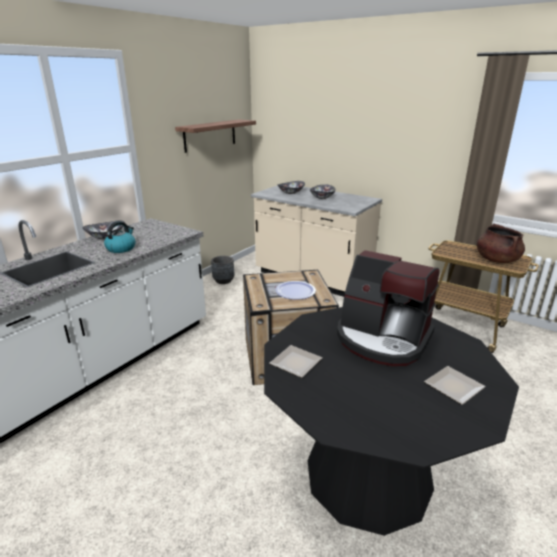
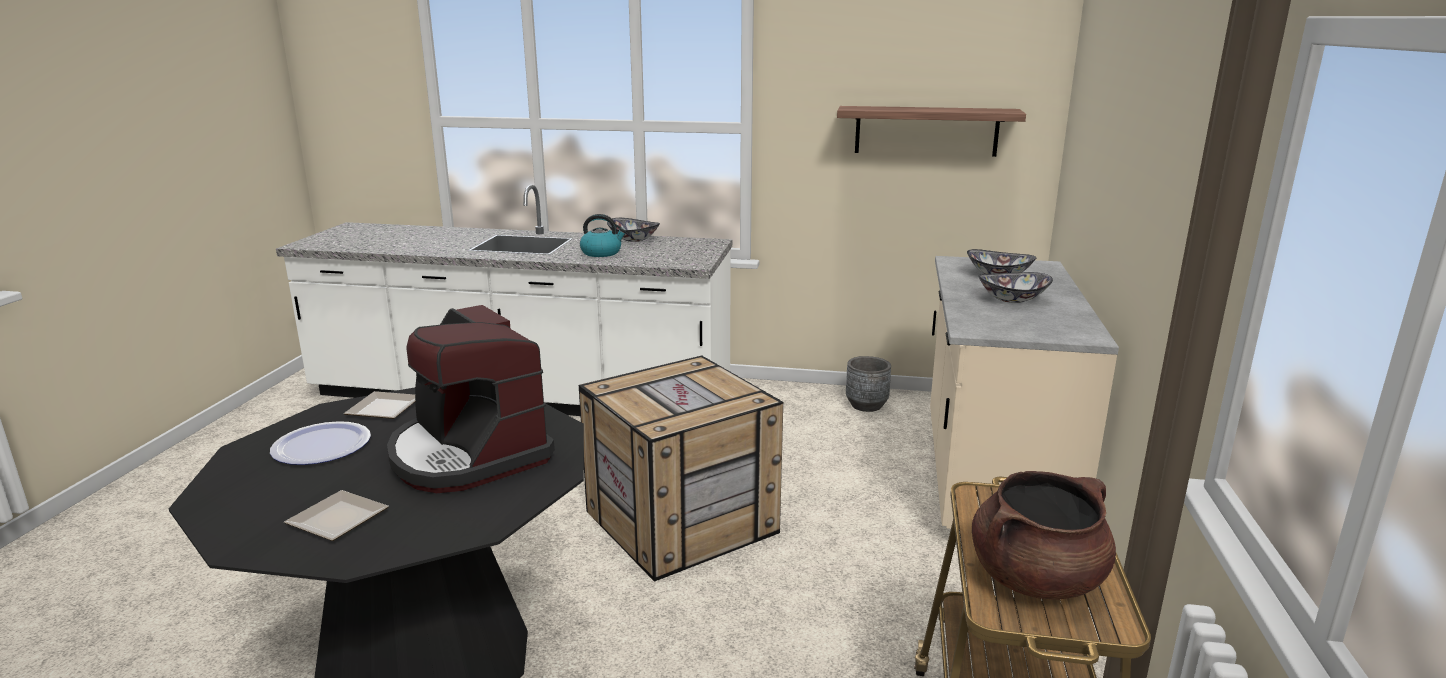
camera: 65 degrees right, 5 degrees down
(295, 291) = (672, 400): plate -> plate (321, 445)
(382, 339) = (468, 454): coffee machine -> coffee machine turned 45 degrees counterclockwise

